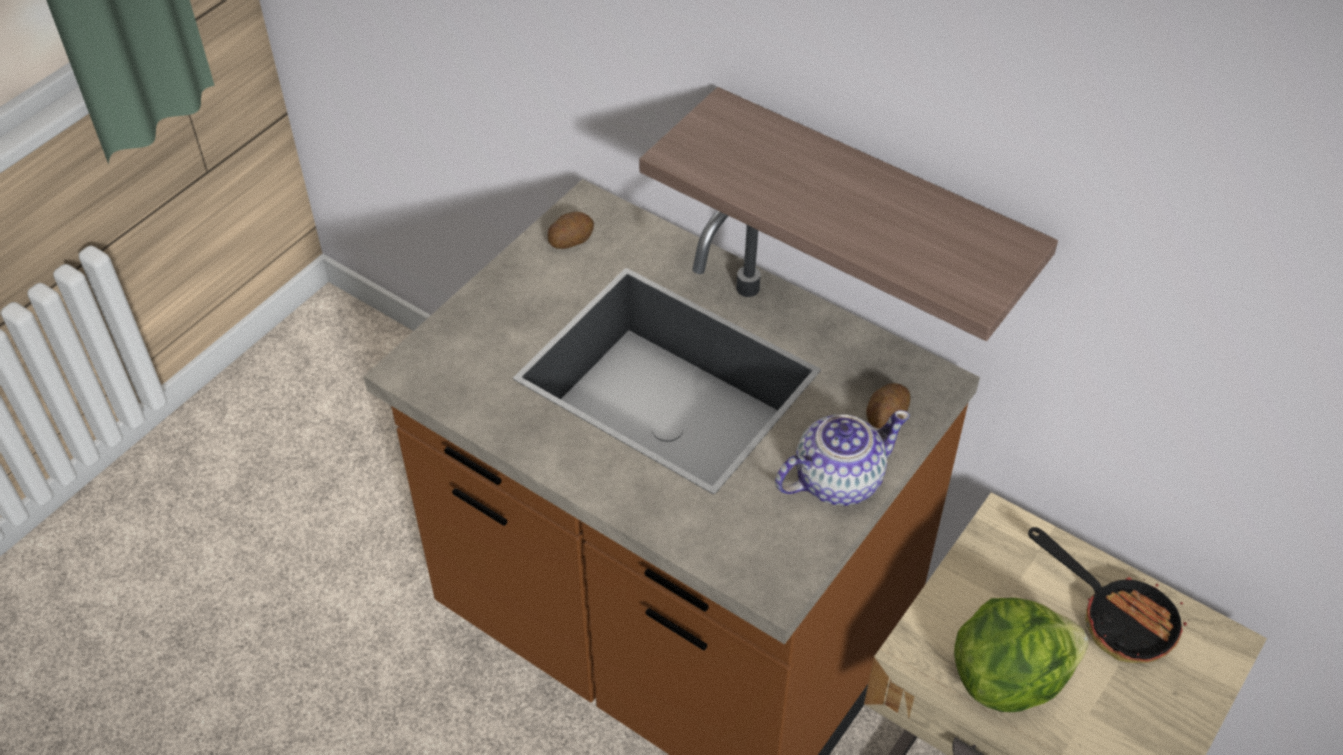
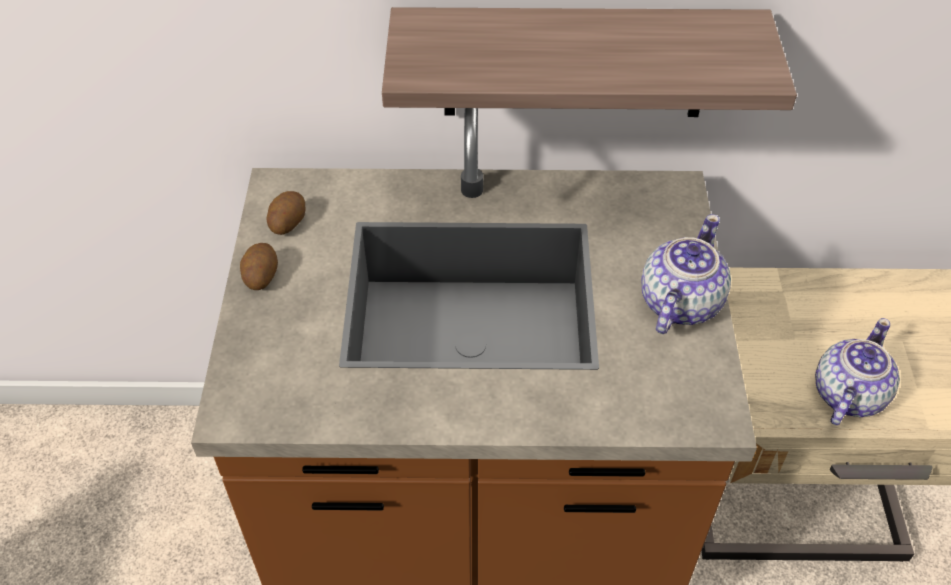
camera: 35 degrees left, 0 degrees up
(885, 415) = (666, 233): potato -> potato (260, 276)
(1007, 677) = (847, 395): lettuce -> teapot
(1116, 617) = (871, 309): frying pan -> none

